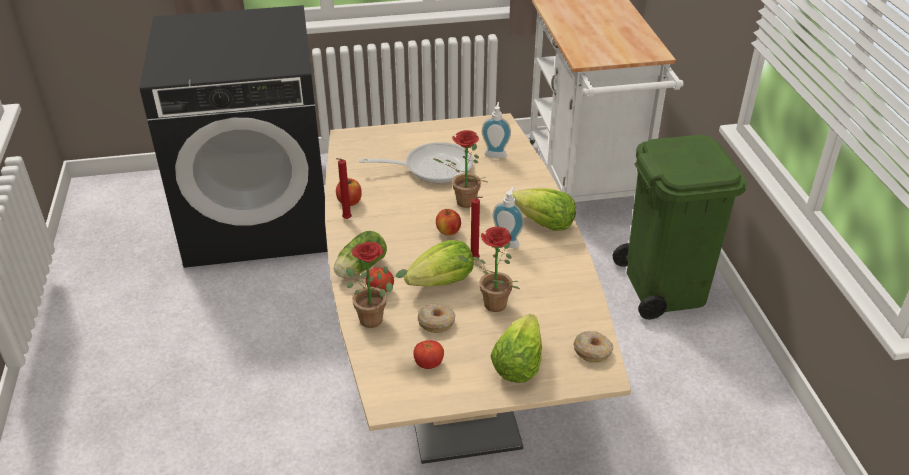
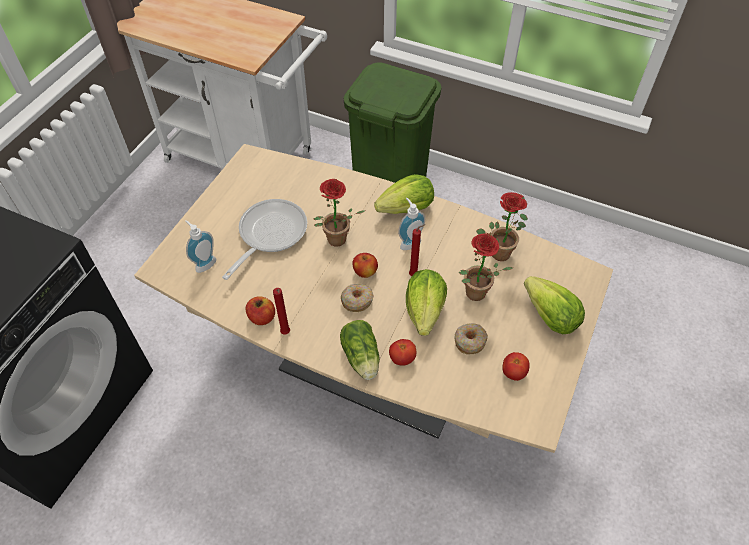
camera: 55 degrees left, 15 degrees up
(376, 318) = (435, 380): potted plant -> potted plant (501, 250)
(495, 153) = (290, 184): soap dispenser -> soap dispenser (204, 263)
(592, 351) = (564, 266): donut -> donut (357, 300)

